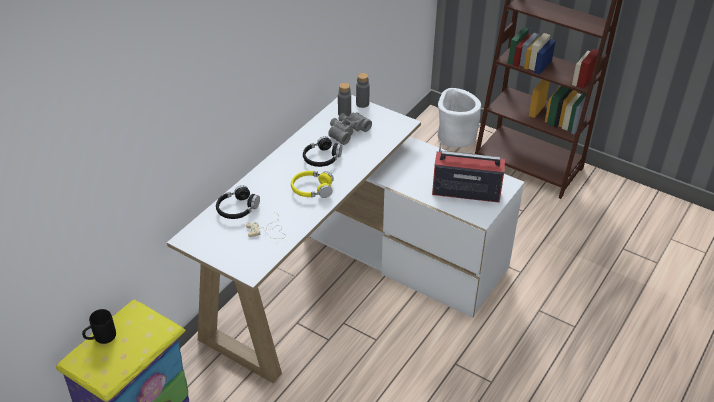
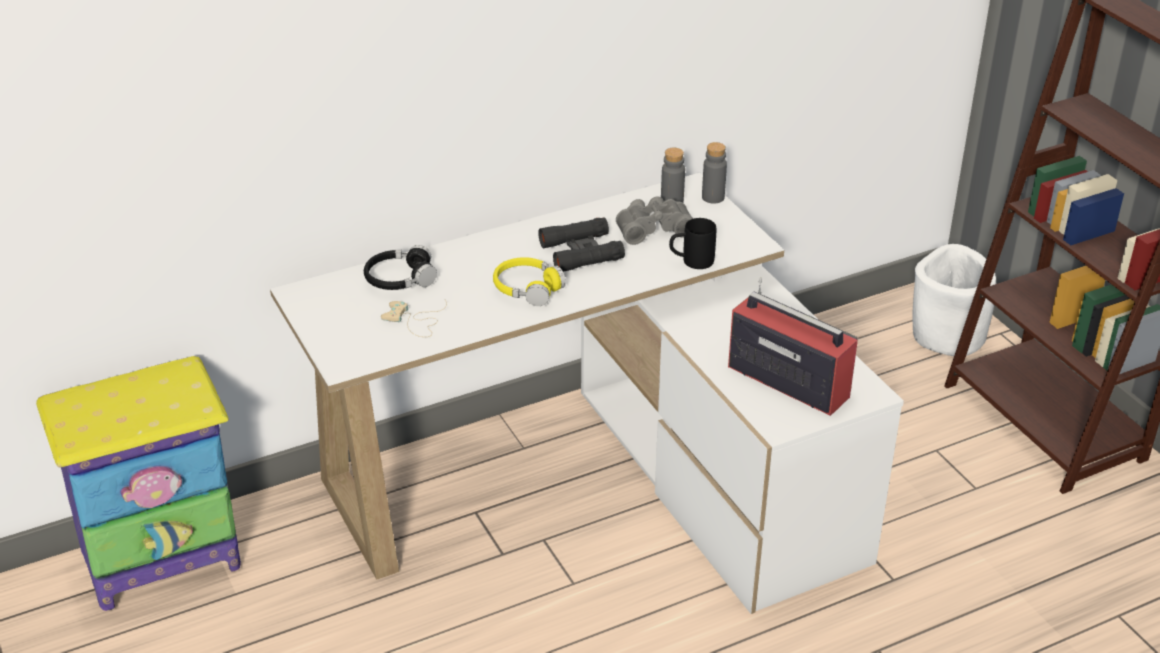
camera: 30 degrees right, 5 degrees down
(100, 338) = (114, 387): black mug -> black mug (691, 261)
(322, 158) = (581, 252): black headphones -> black binoculars

